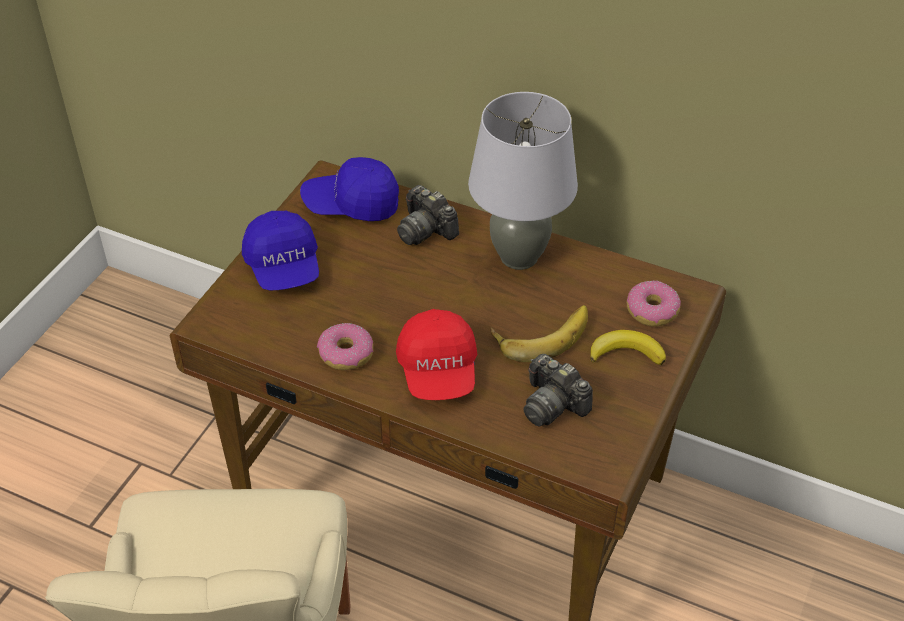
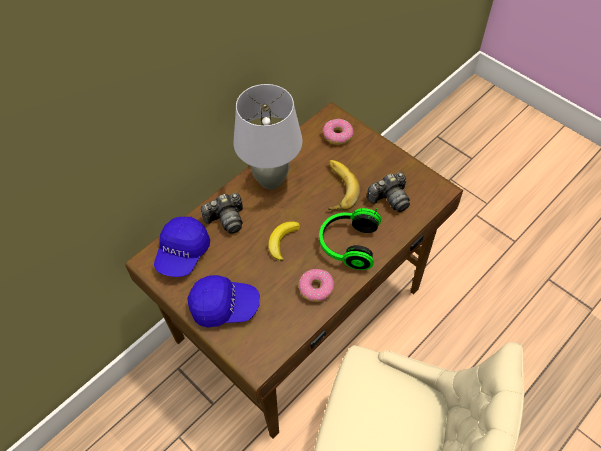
camera: 70 degrees left, 10 degrees up
(438, 371) = (347, 244): red cap -> headphones
(626, 353) = (364, 156): banana -> banana (282, 241)

